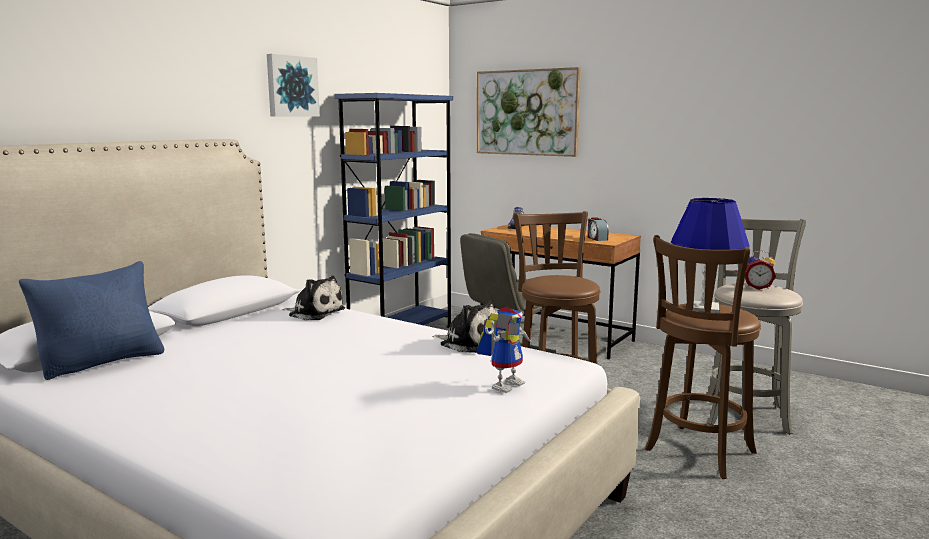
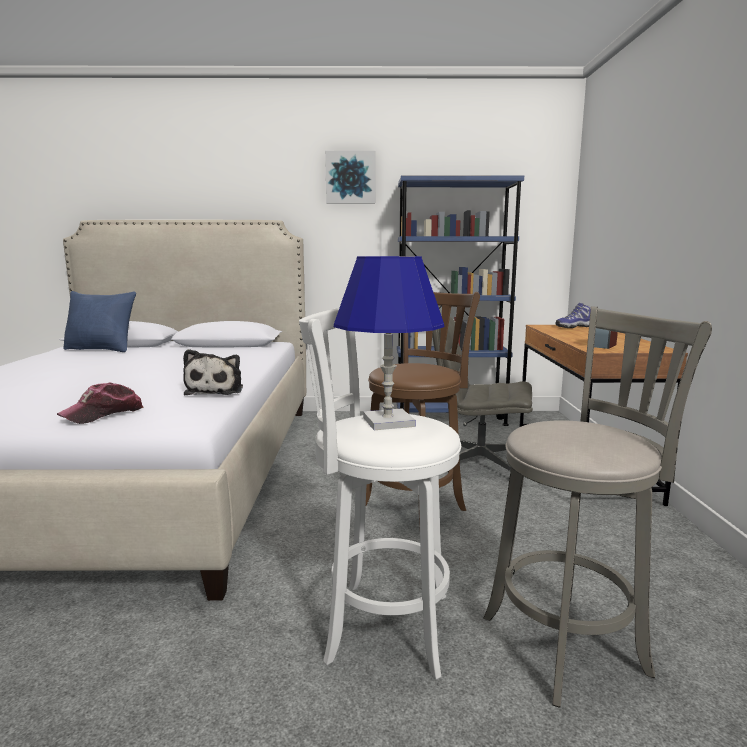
camera: 55 degrees right, 0 degrees up
(314, 313) = (247, 354): plush toy -> none
(505, 384) = (103, 414): toy robot -> cap
(527, 112) = (619, 188): picture -> none
(697, 453) = (381, 626): brown stool -> white stool
(757, 288) = (584, 433): alarm clock -> none

